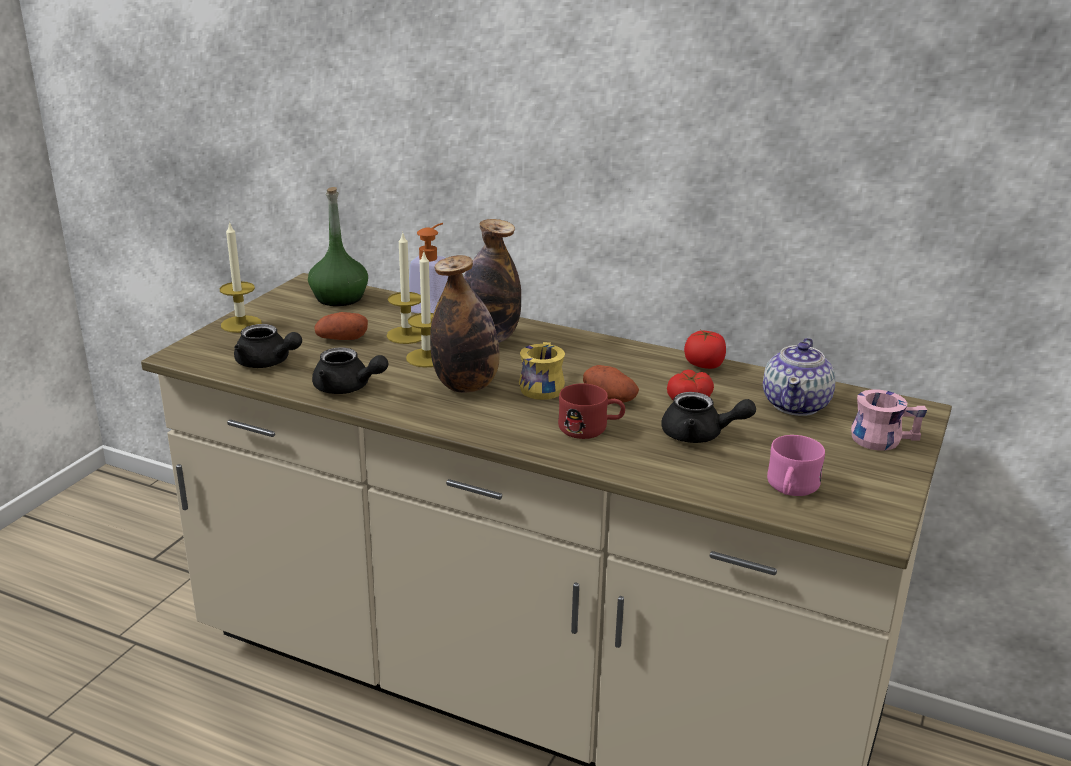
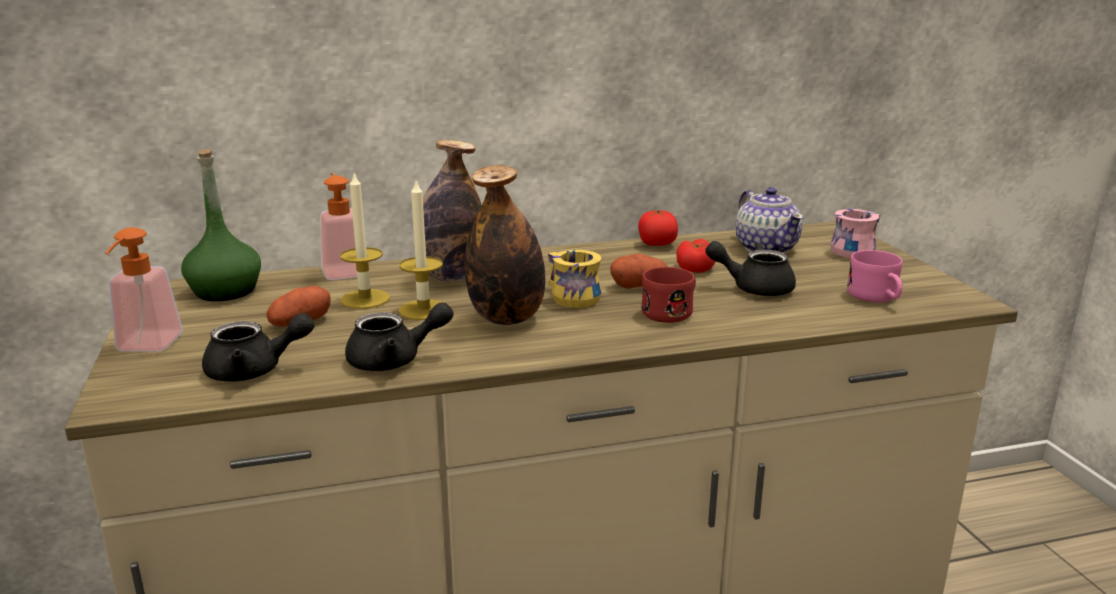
camera: 40 degrees left, 5 degrees down
(241, 324) = (145, 347): candle -> soap dispenser
(700, 435) = (753, 287): black teapot -> black teapot turned 150 degrees counterclockwise

